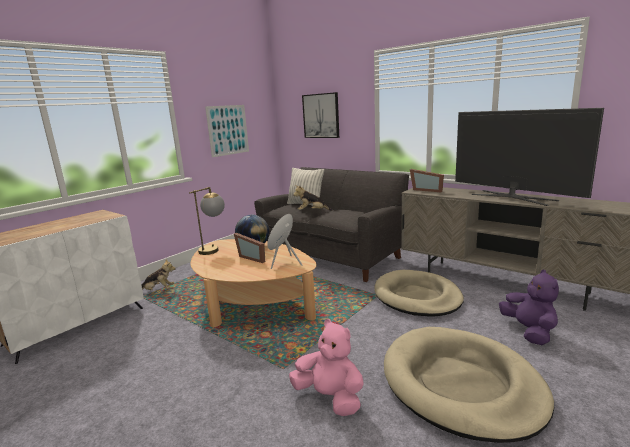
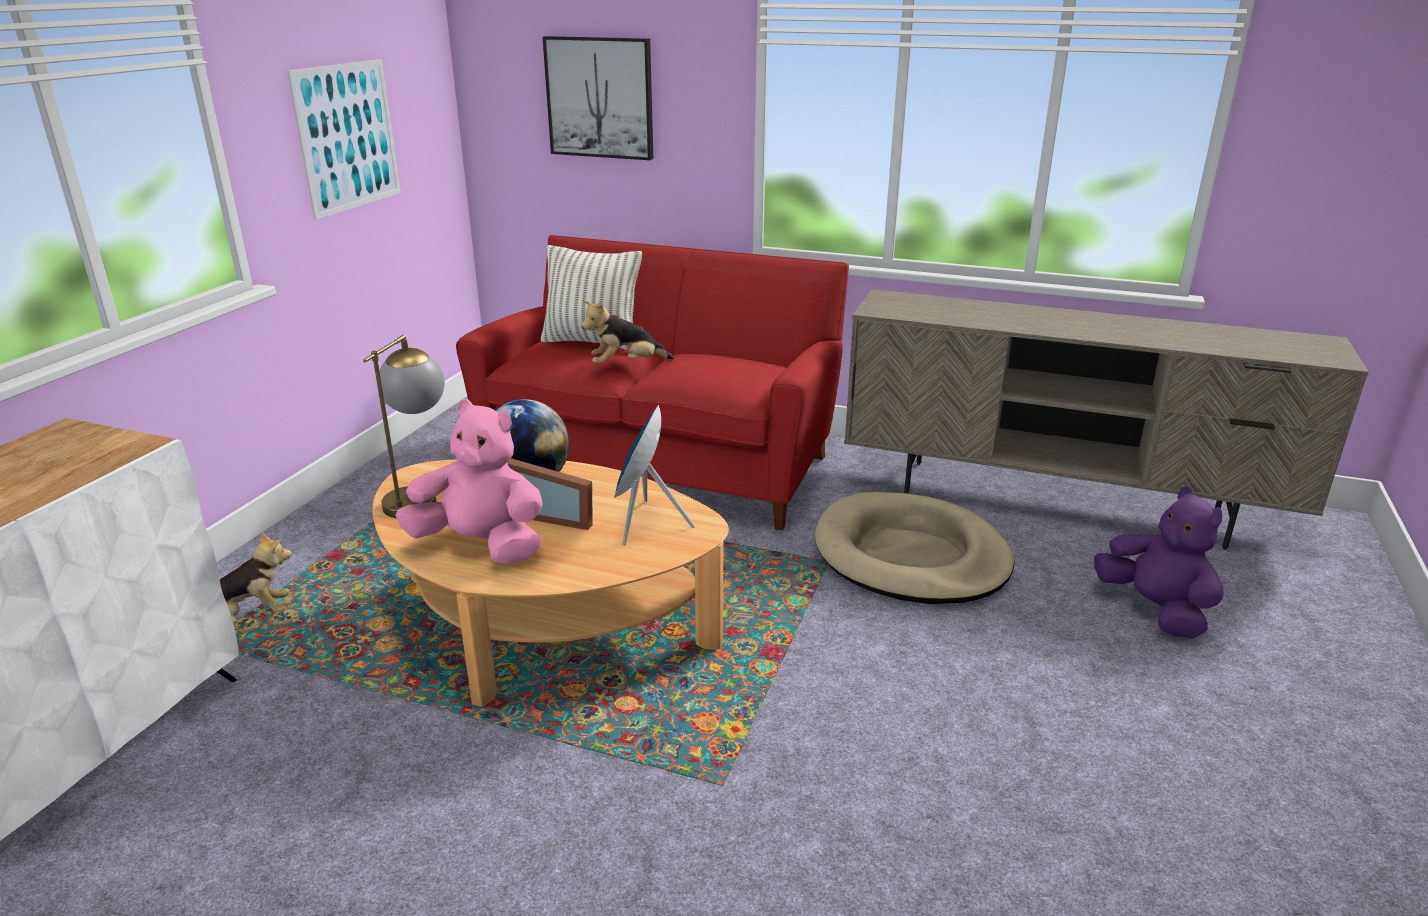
camera: 20 degrees left, 10 degrees up
(330, 397) = (862, 832): pink plush toy -> pink plush toy (481, 545)
(332, 255) = (663, 464): grey sofa -> red sofa
(427, 190) = (904, 305): picture frame -> none
(461, 384) = (1093, 750): beige dog bed -> none
(513, 197) = (1097, 325): television -> none

